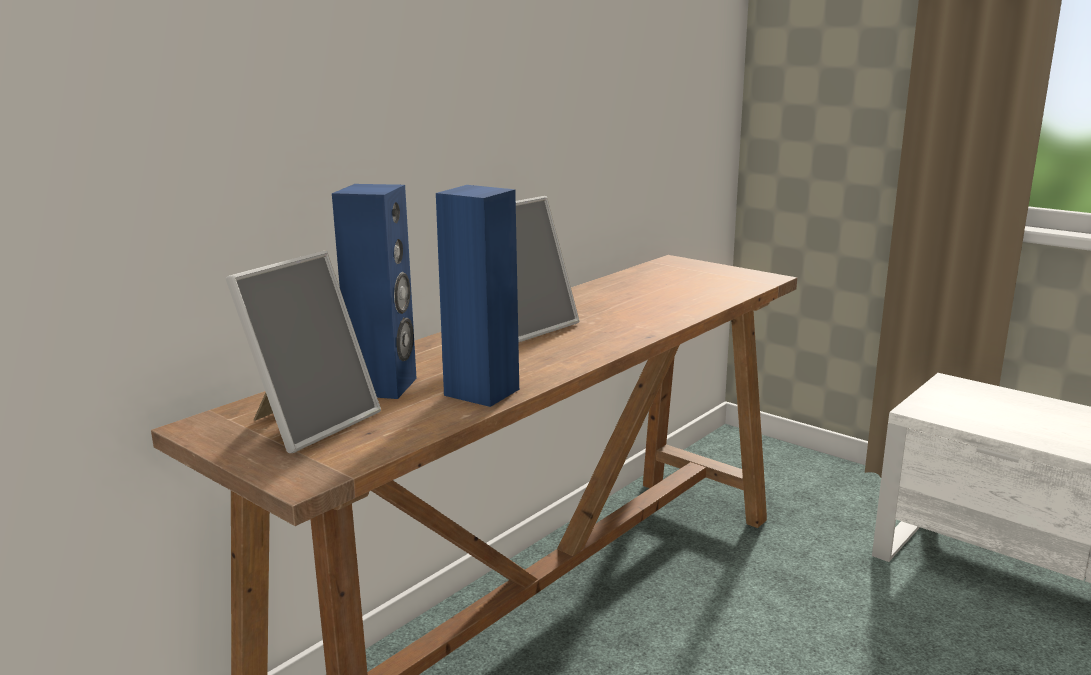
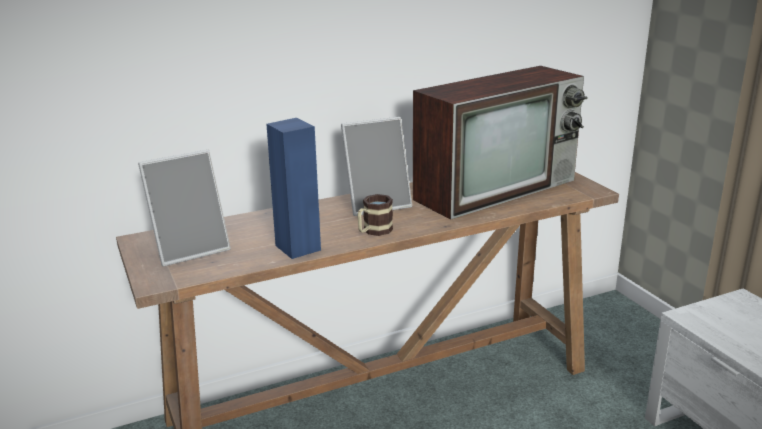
camera: 25 degrees right, 5 degrees up
(384, 386) = (250, 233): blue speaker -> none
(564, 356) = (373, 231): none -> mug
(656, 290) = (497, 189): none -> television

